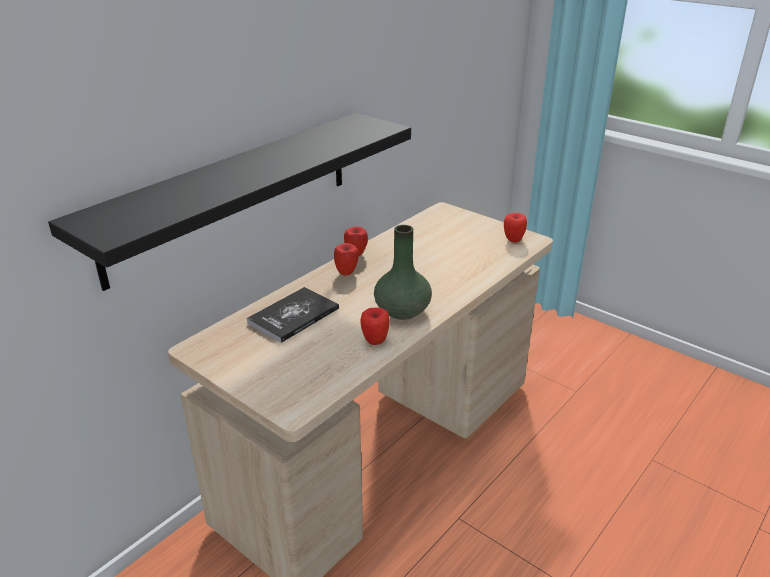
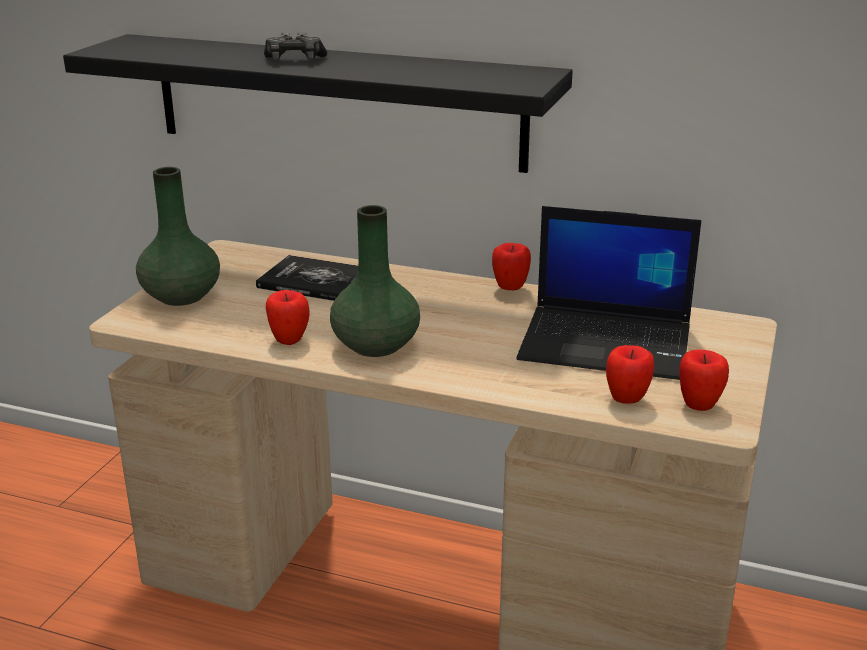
camera: 70 degrees right, 5 degrees down
(248, 170) = (294, 60): none -> game controller
(269, 379) = (180, 296): none -> green vase
(346, 273) = (453, 292): apple -> apple (626, 400)
(441, 244) = (608, 343): none -> laptop

